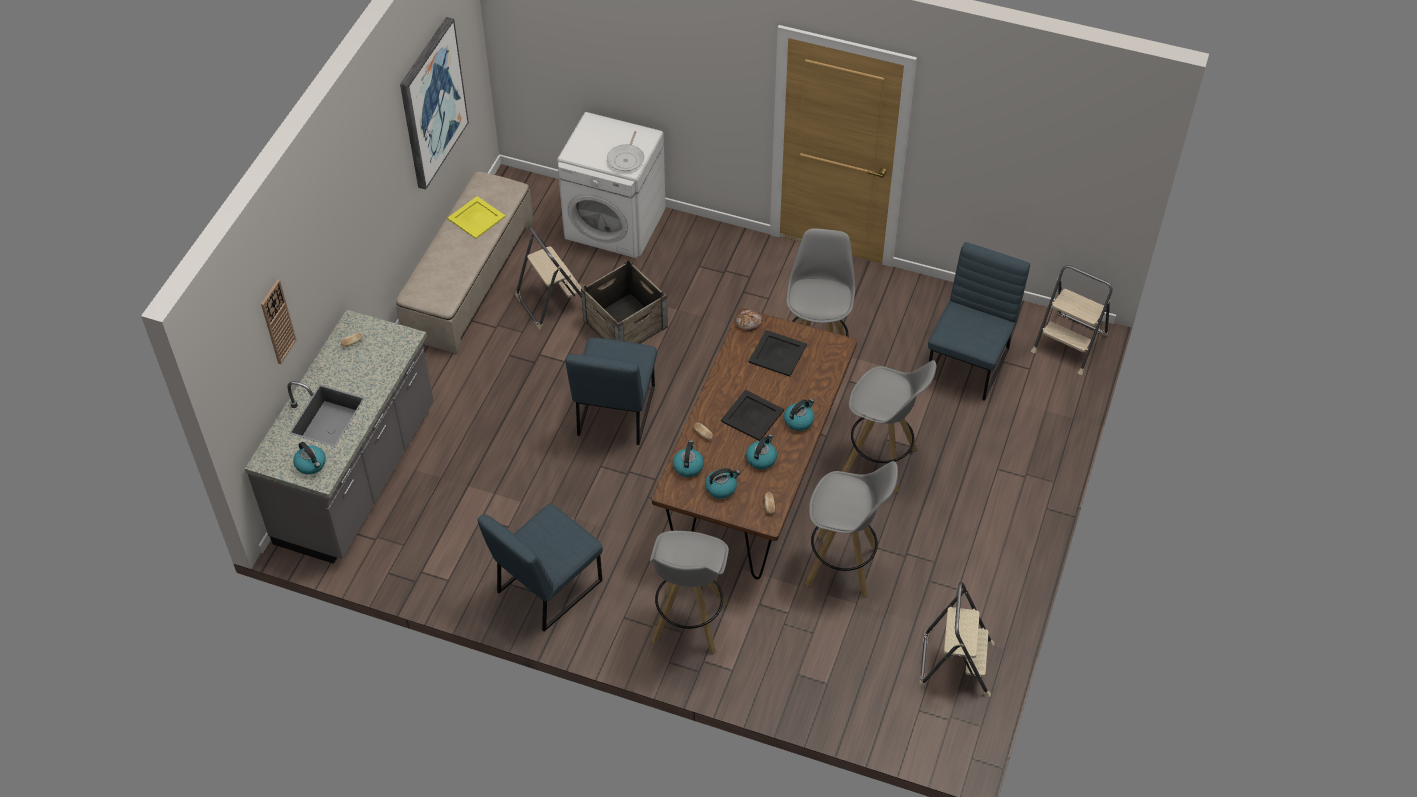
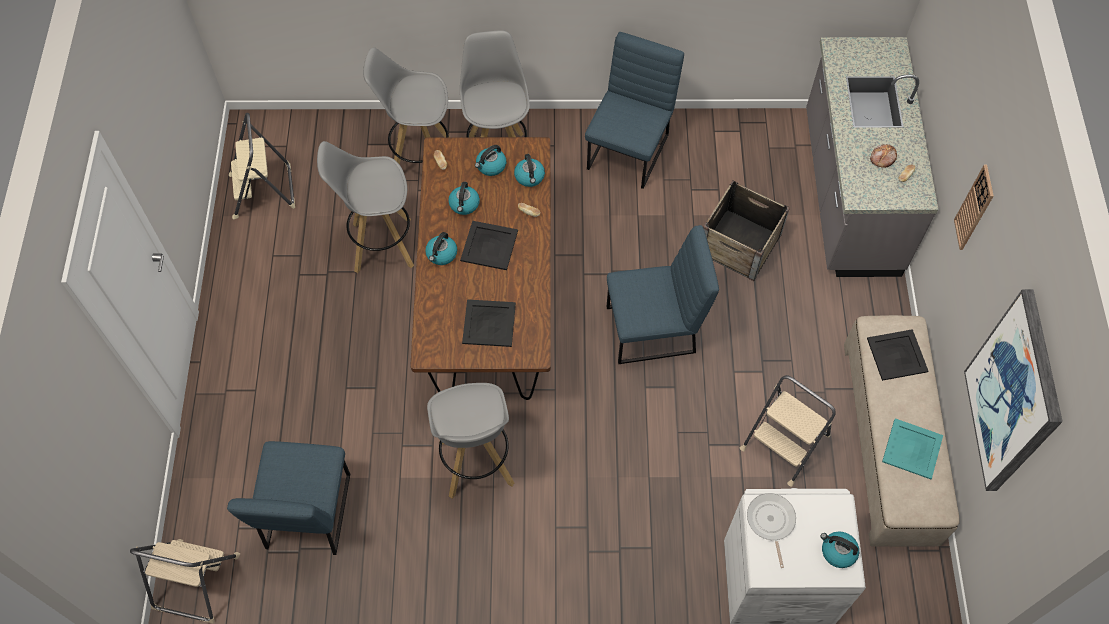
camera: 160 degrees right, 10 degrees up
(277, 322) = (952, 56): wall clock -> wall clock (974, 208)
(311, 464) = (854, 56): kettle -> kettle (837, 552)
(440, 278) = (897, 355): none -> black tray
(476, 218) = (913, 448): yellow tray -> turquoise tray
(615, 413) = (654, 330): blue chair -> blue chair turned 90 degrees clockwise
(625, 324) = (695, 438): crate -> crate (739, 243)
(749, 323) = (532, 351): bread -> bread (882, 158)
(881, 462) = (373, 359): grey stool -> grey stool (420, 160)

